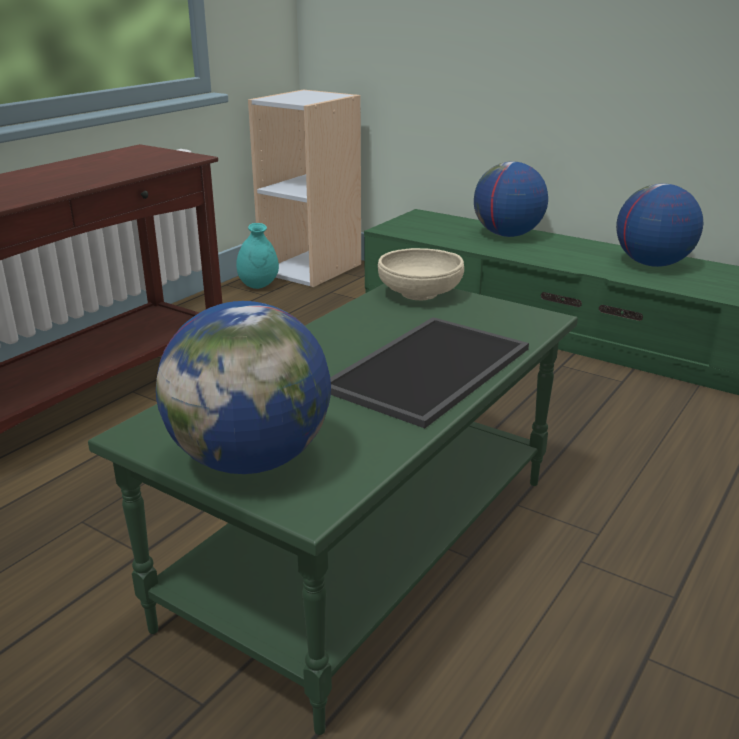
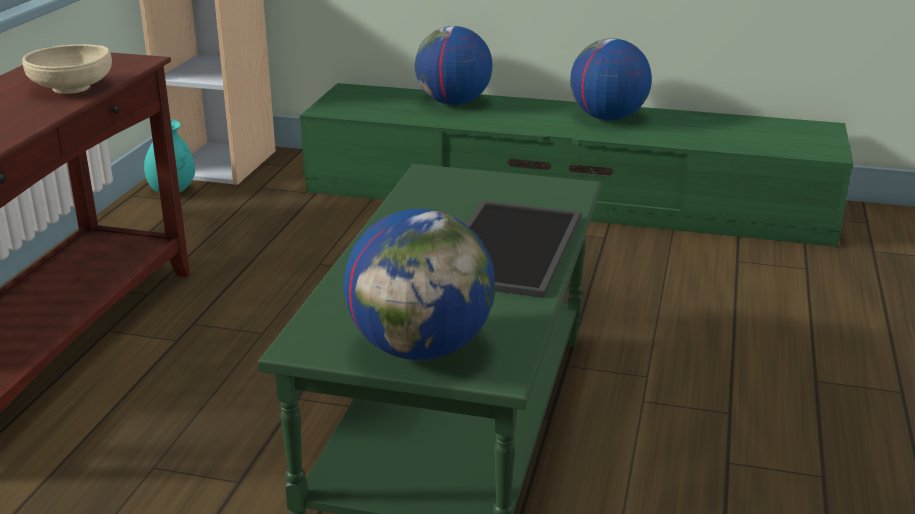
camera: 20 degrees left, 0 degrees up
(419, 294) = (448, 179): beige bowl -> beige bowl (72, 88)

